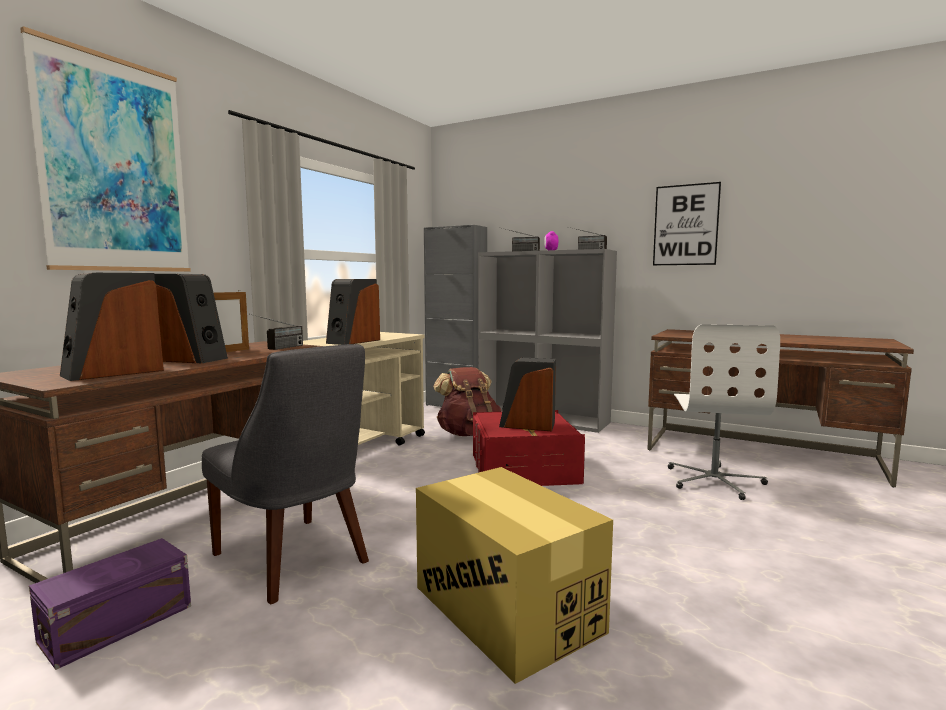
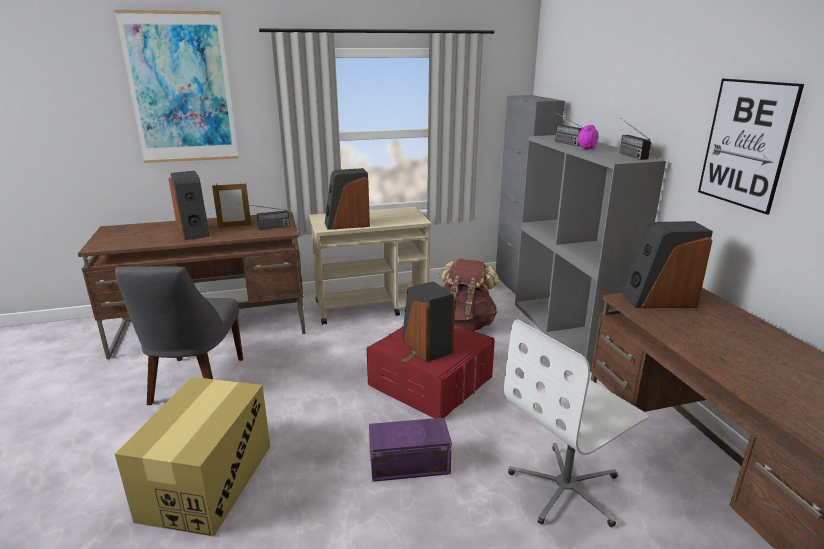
camera: 45 degrees right, 15 degrees up
(113, 373) = (134, 240): speaker -> speaker (658, 300)
(120, 623) = (102, 380): purple storage box -> purple storage box (410, 464)

